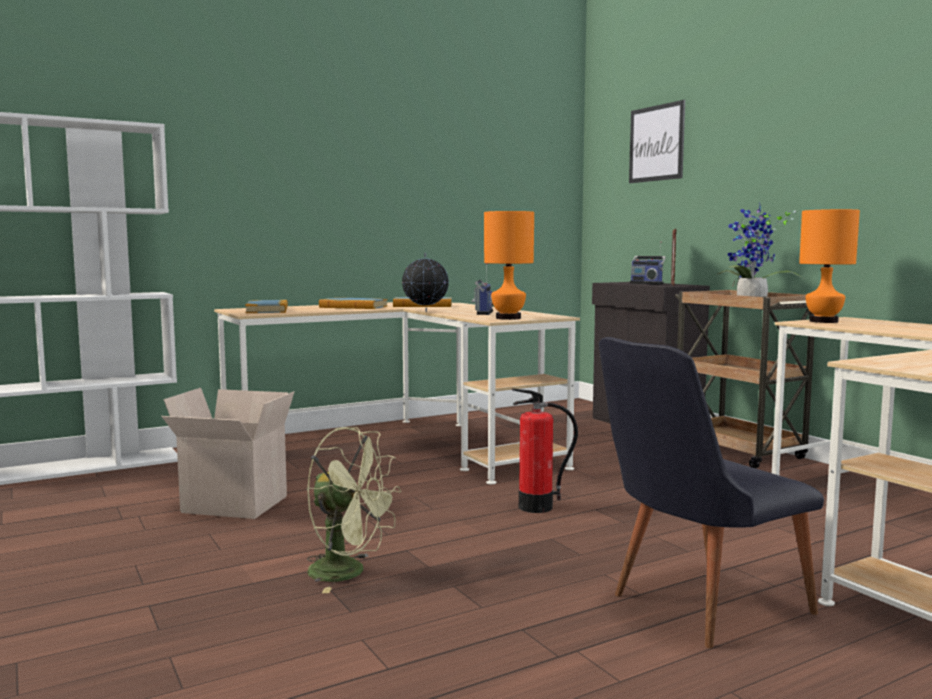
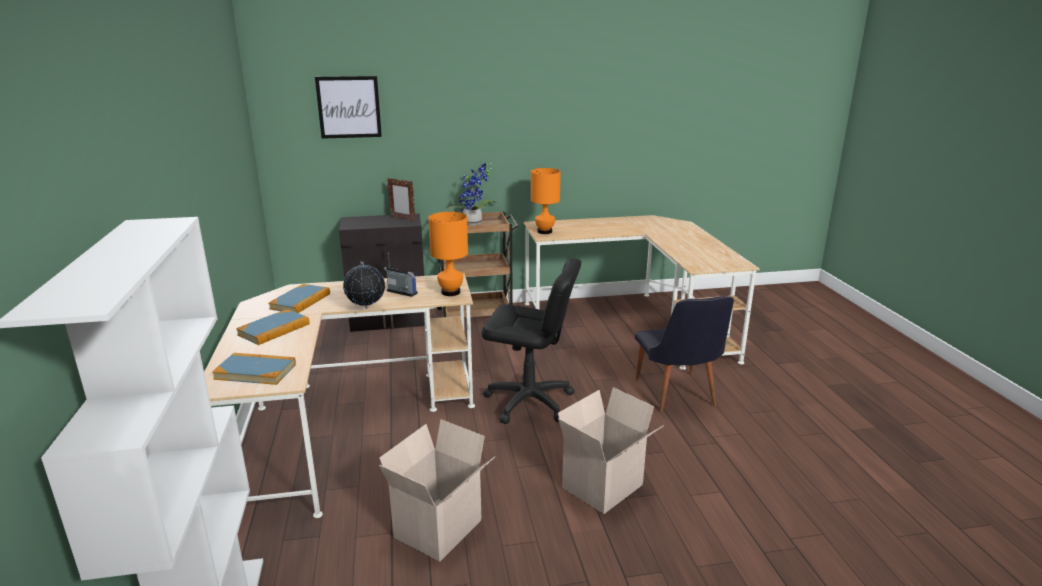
camera: 70 degrees left, 15 degrees up
(348, 573) = (603, 488): green fan -> cardboard box
(536, 507) = (529, 402): fire extinguisher -> black office chair
(647, 283) = (378, 221): radio -> none

